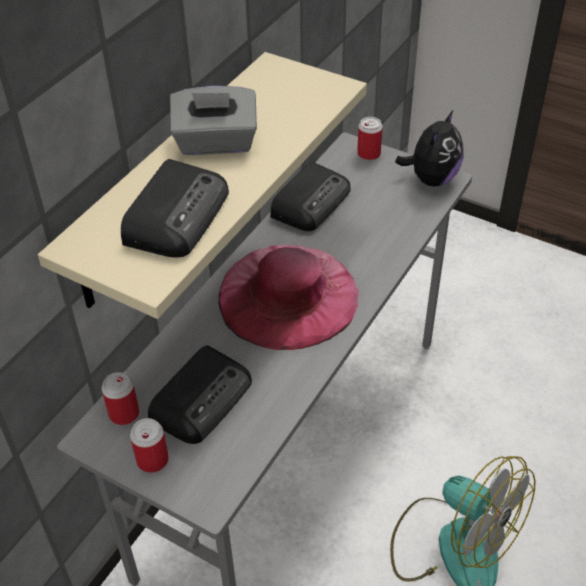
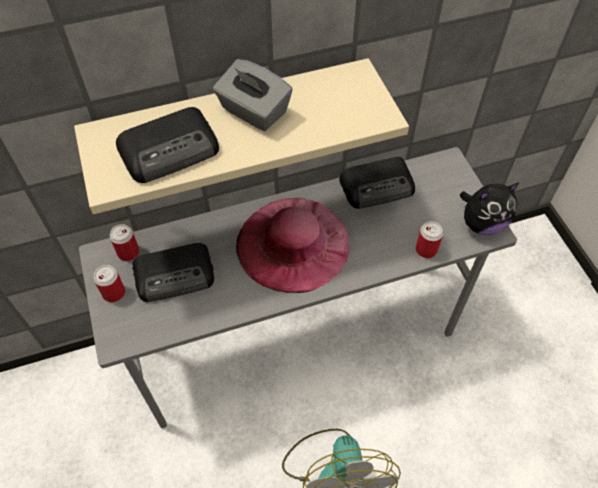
camera: 40 degrees right, 10 degrees up
(368, 154) = (457, 175): can -> can (426, 249)

